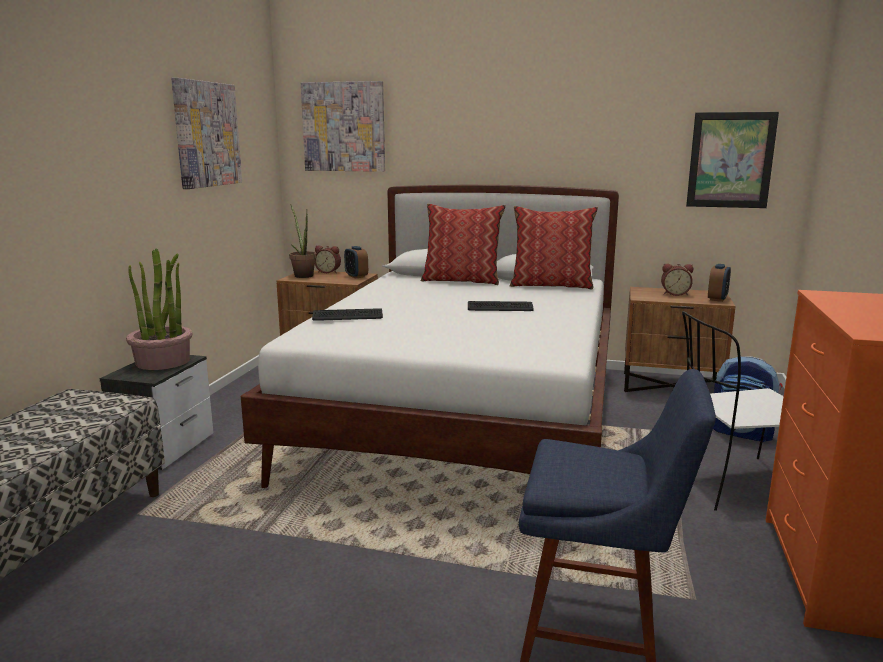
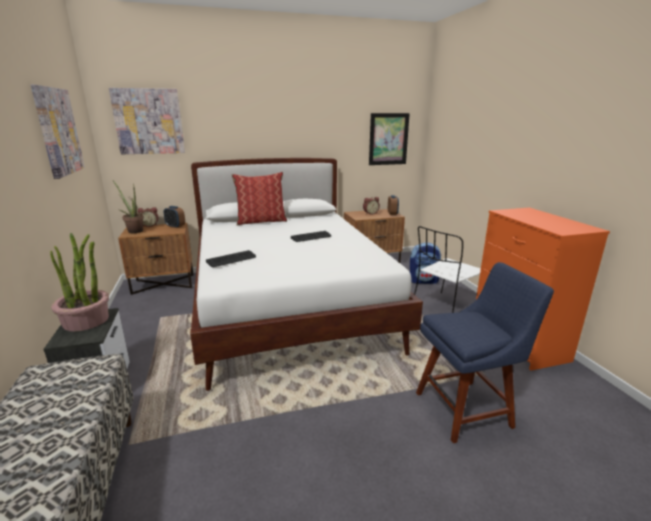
camera: 30 degrees left, 5 degrees up
(551, 285) = (315, 217): pillow -> none

